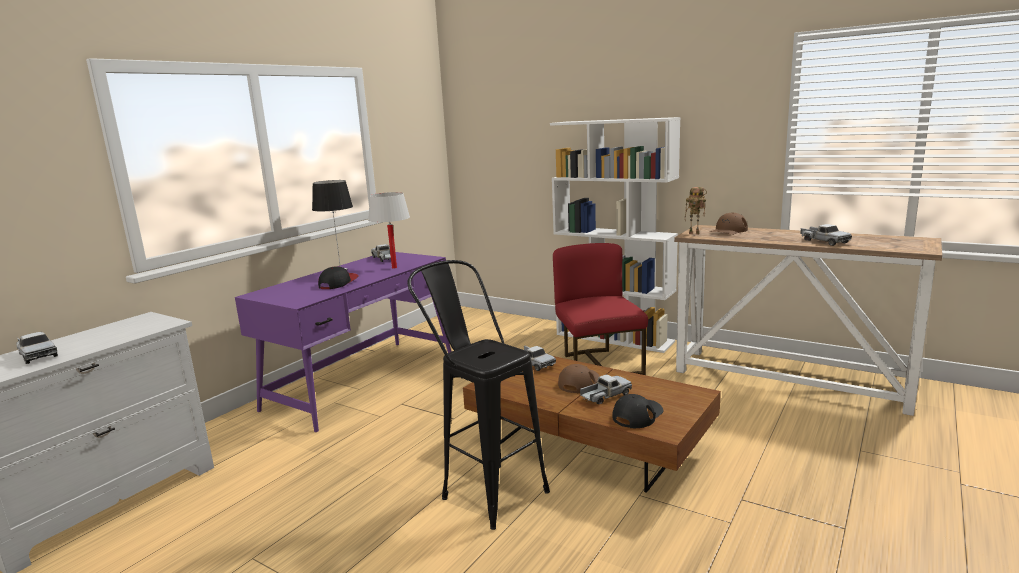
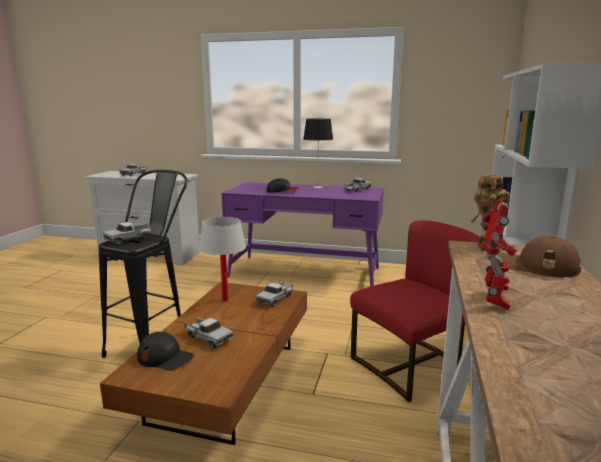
camera: 70 degrees right, 0 degrees up
(394, 267) = (331, 195): white table lamp -> white table lamp (225, 300)
(579, 382) = (237, 323): brown cap -> none
(781, 240) = (494, 301): none -> toy robot
(824, 241) = (528, 338): toy truck -> toy truck (130, 239)

